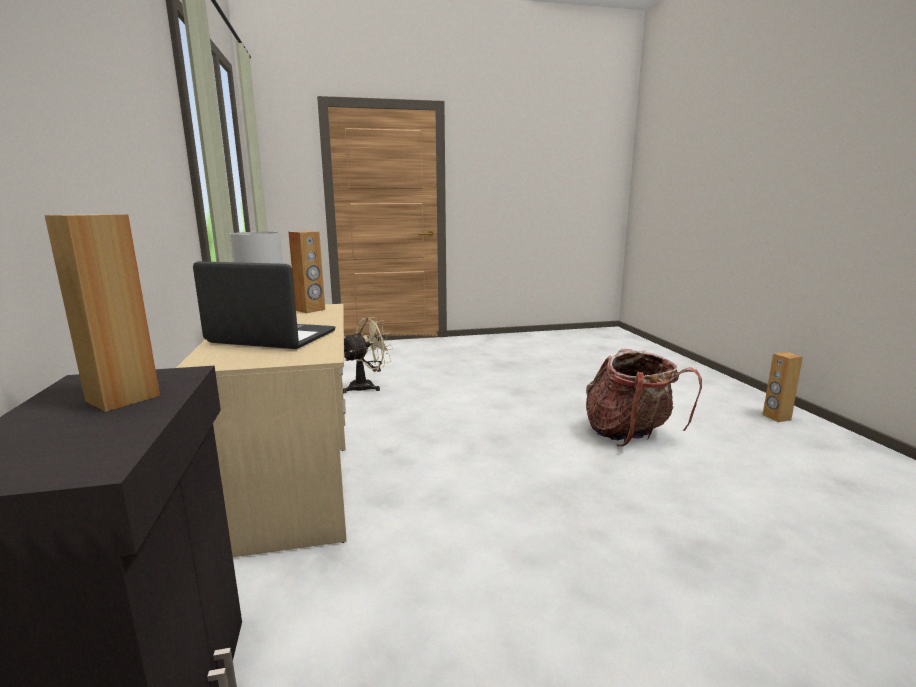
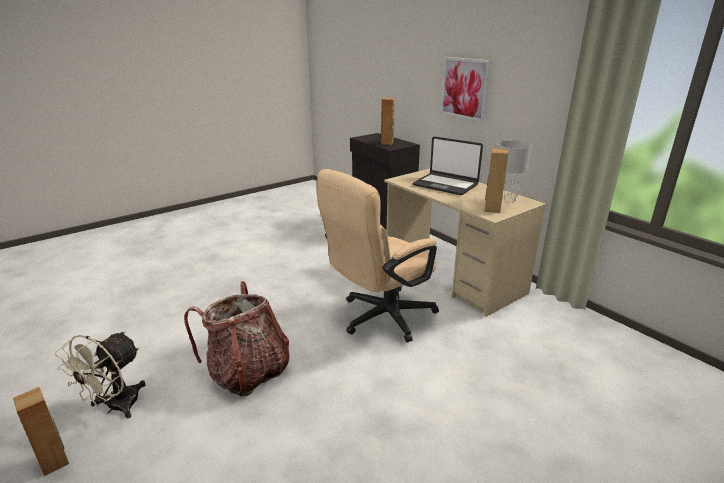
camera: 155 degrees right, 10 degrees up
(92, 165) = (464, 88): none -> picture
(272, 338) = (445, 185): laptop -> laptop turned 45 degrees clockwise
(367, 386) = (554, 376): beige fan -> beige fan (115, 407)
(460, 449) = (379, 318): none -> beige office chair

